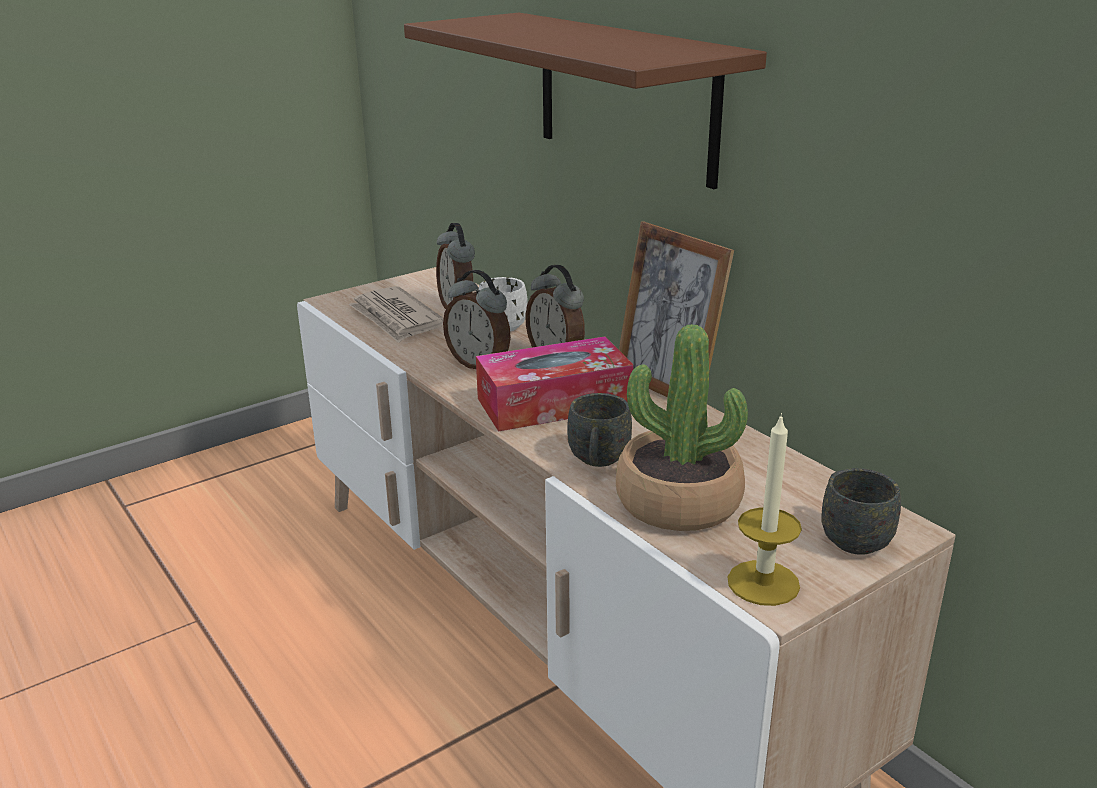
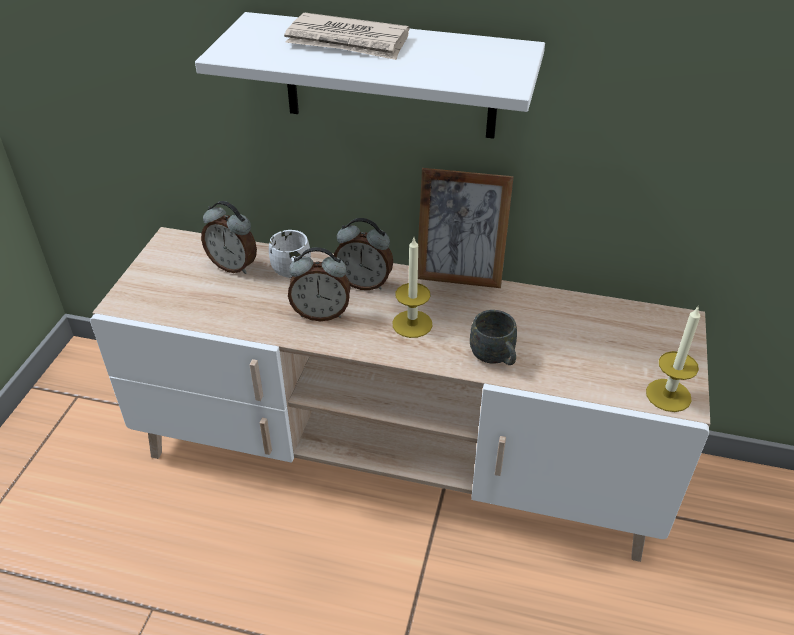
camera: 40 degrees left, 15 degrees up
(396, 318) = (201, 298): newspaper -> newspaper (348, 42)
(554, 403) = (412, 324): tissue box -> candle
(625, 96) = (390, 77): brown shelf -> white shelf
(678, 502) = (570, 364): potted plant -> none
(850, 536) = (668, 340): grey mug -> none

